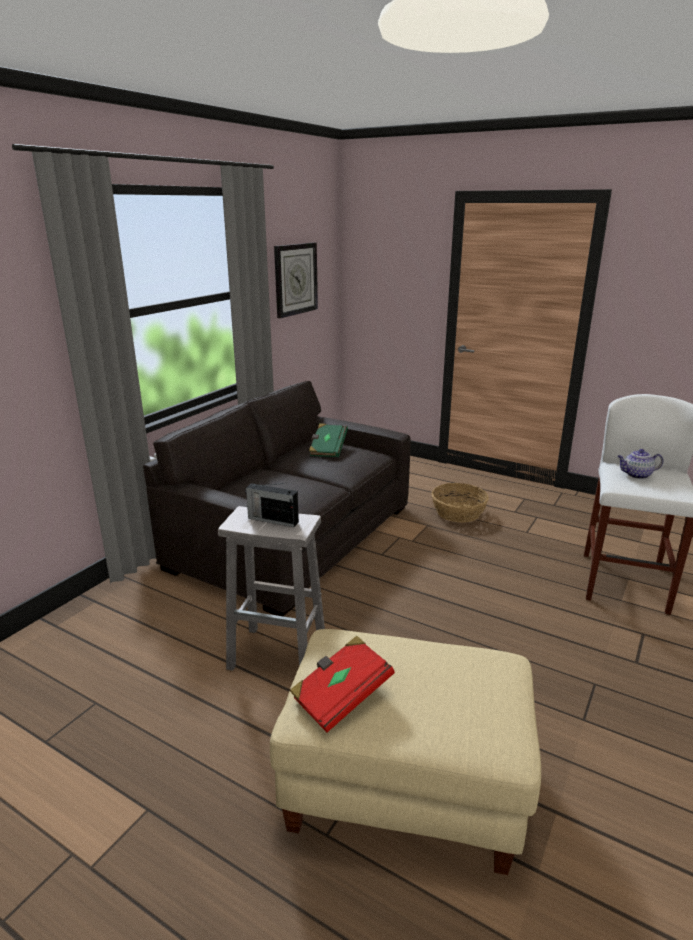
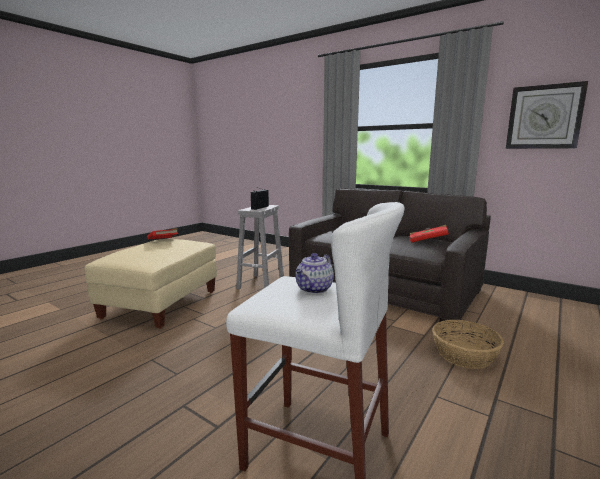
camera: 95 degrees right, 10 degrees down
(327, 449) = (427, 241): green book -> red book
(636, 475) = (314, 289): teapot -> teapot turned 150 degrees counterclockwise

